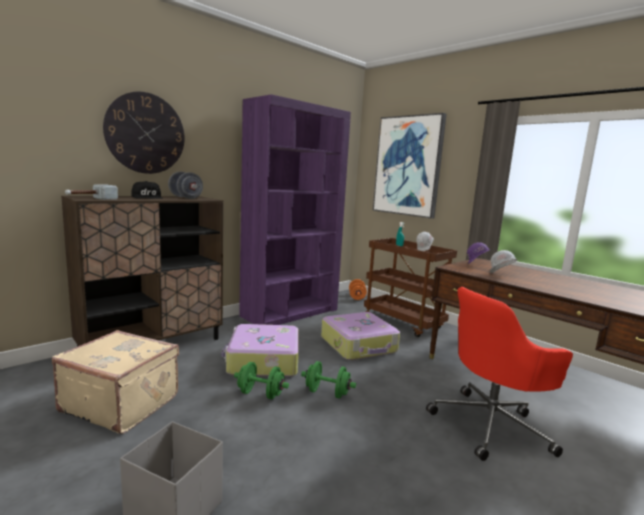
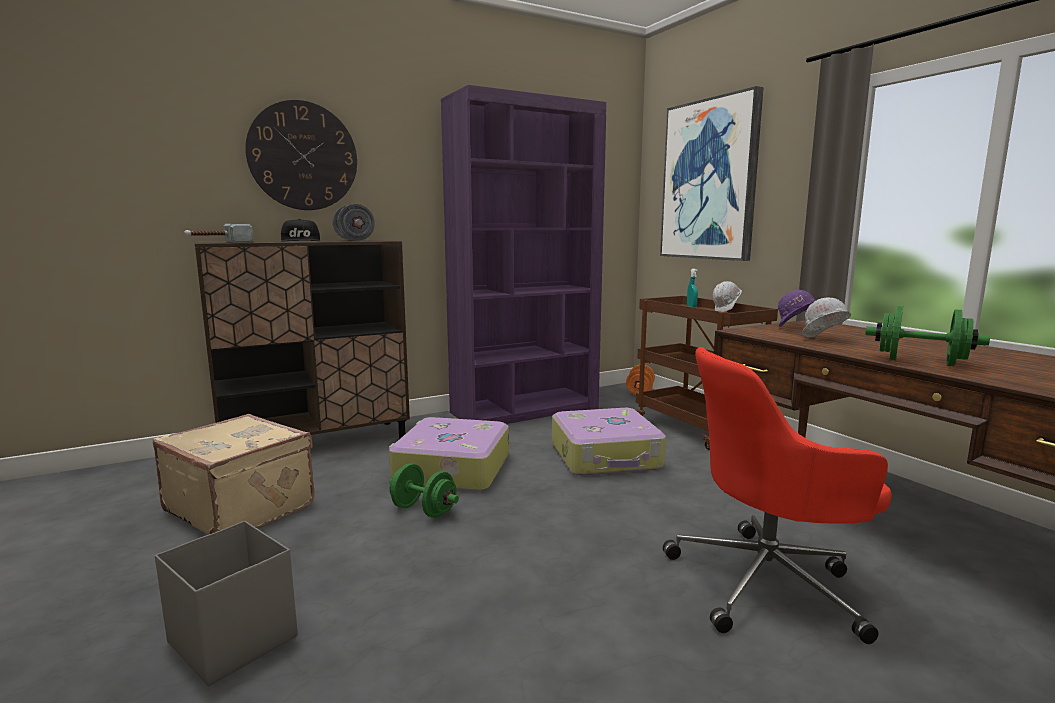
camera: 15 degrees right, 0 degrees up
(327, 393) = (520, 516): green dumbbell -> green dumbbell (920, 362)

